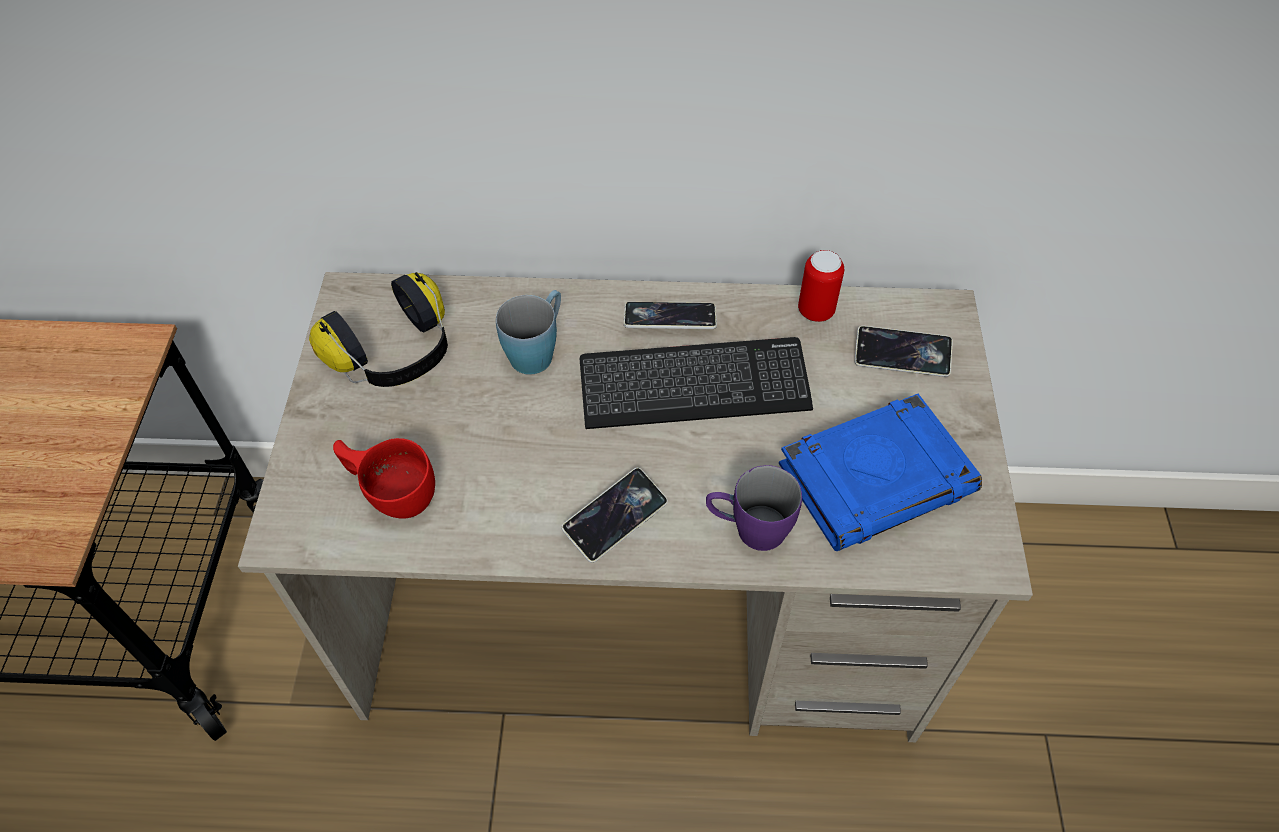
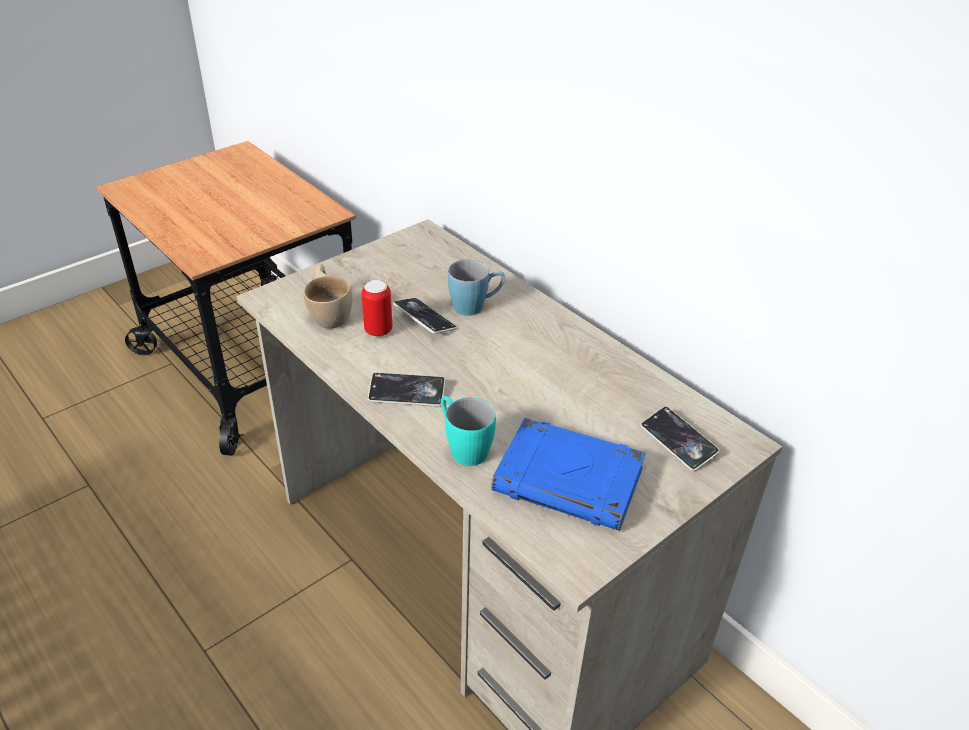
camera: 45 degrees right, 15 degrees down
(392, 491) = (330, 313): red cup -> beige cup
(396, 354) = (410, 266): headphones -> none
(670, 320) = (563, 337): phone -> phone (424, 319)
(694, 387) = (531, 372): keyboard -> none
(748, 529) = (463, 447): purple mug -> turquoise mug
(815, 311) = (655, 388): can -> can (378, 330)

